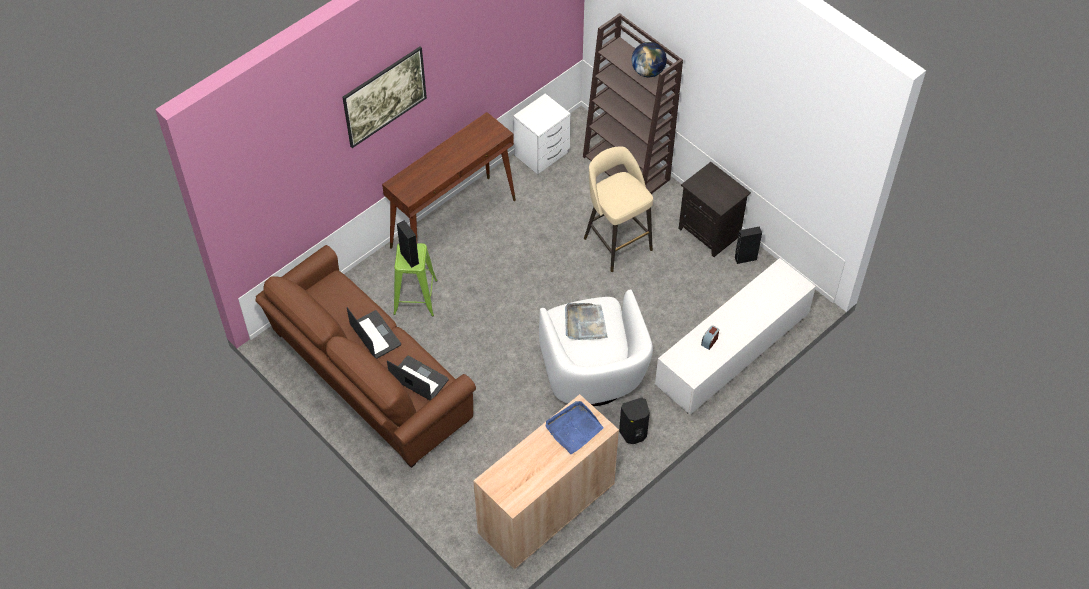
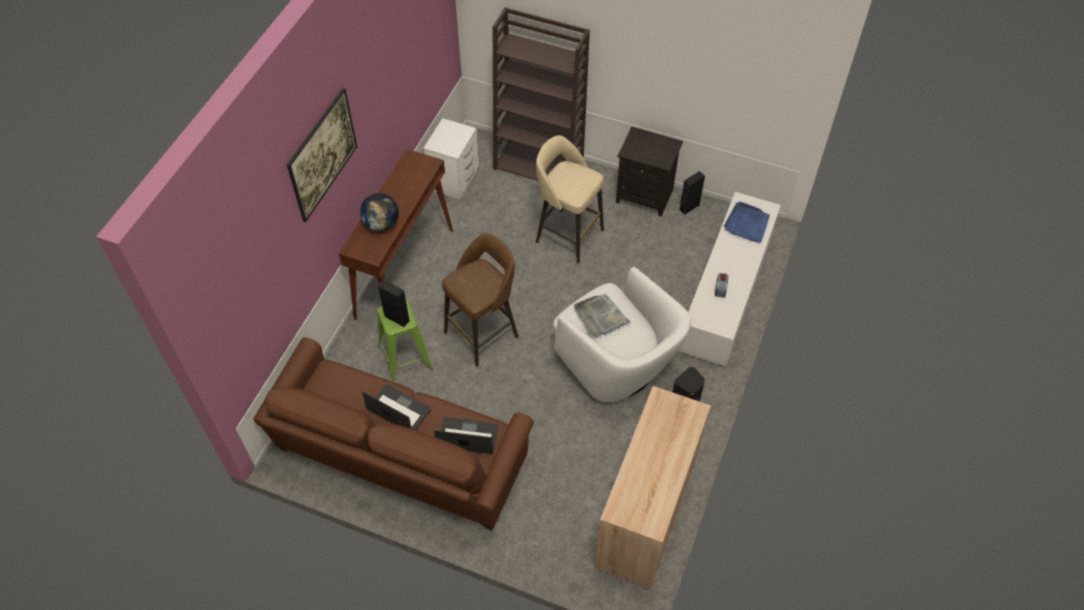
camera: 25 degrees left, 0 degrees up
(493, 302) = (483, 333): none -> brown stool
(573, 428) = (667, 422): blue tray -> blue tray (747, 224)
(648, 71) = (553, 55): globe -> globe (381, 224)

